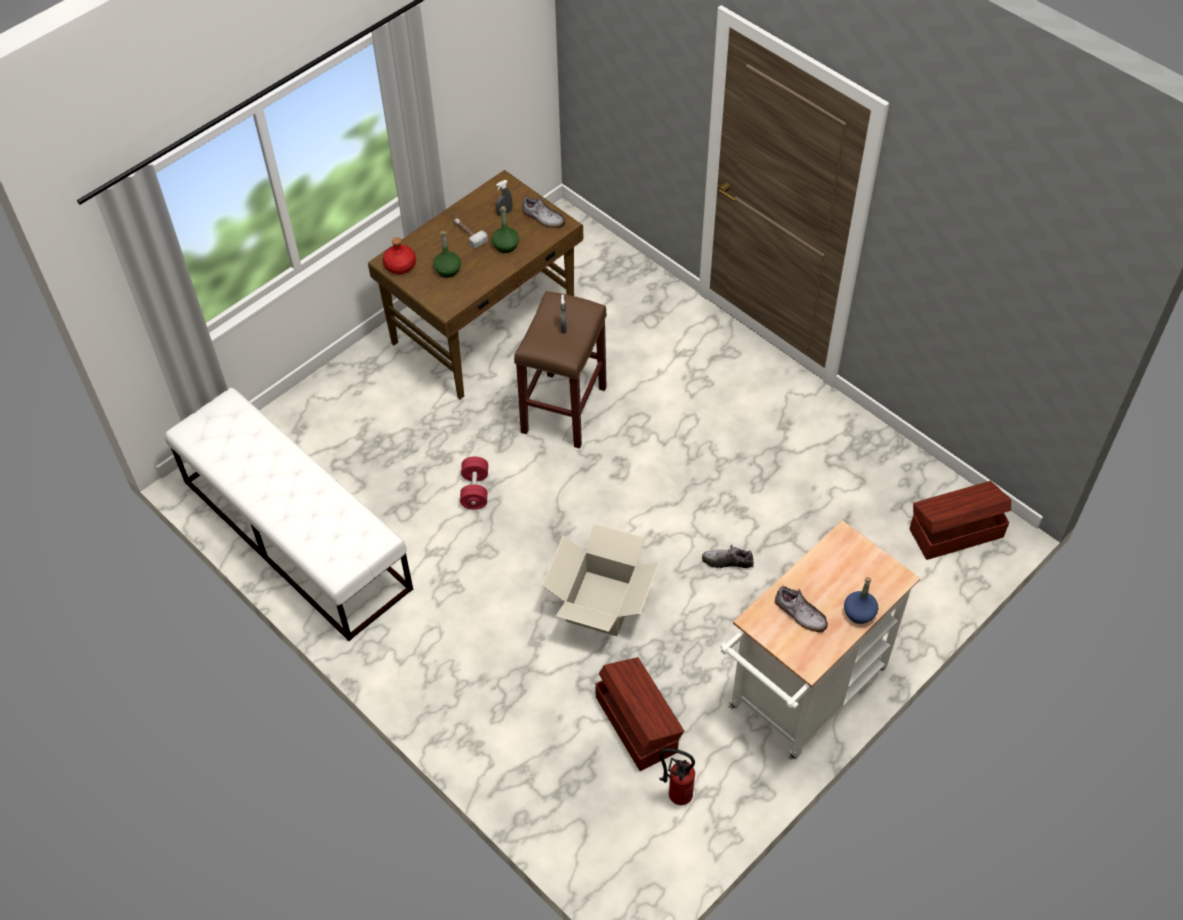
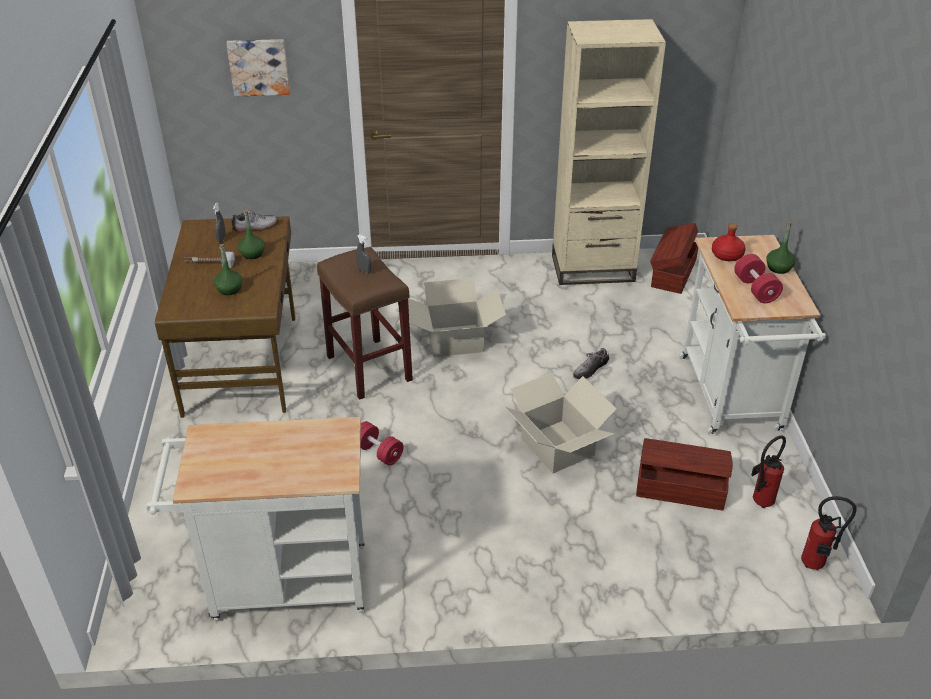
camera: 50 degrees left, 15 degrees down
(295, 534) = (280, 584): white bench -> white cart
(400, 265) = (185, 308): red bottle -> red bottle (727, 255)
(637, 878) = (816, 565): none -> fire extinguisher
(639, 62) = (259, 66): none -> picture
(661, 440) = (455, 341): none -> cardboard box
(800, 614) = (755, 289): shoe -> red dumbbell
(859, 613) = (778, 268): blue bottle -> green bottle
(886, 465) = (593, 268): none -> beige bookcase

